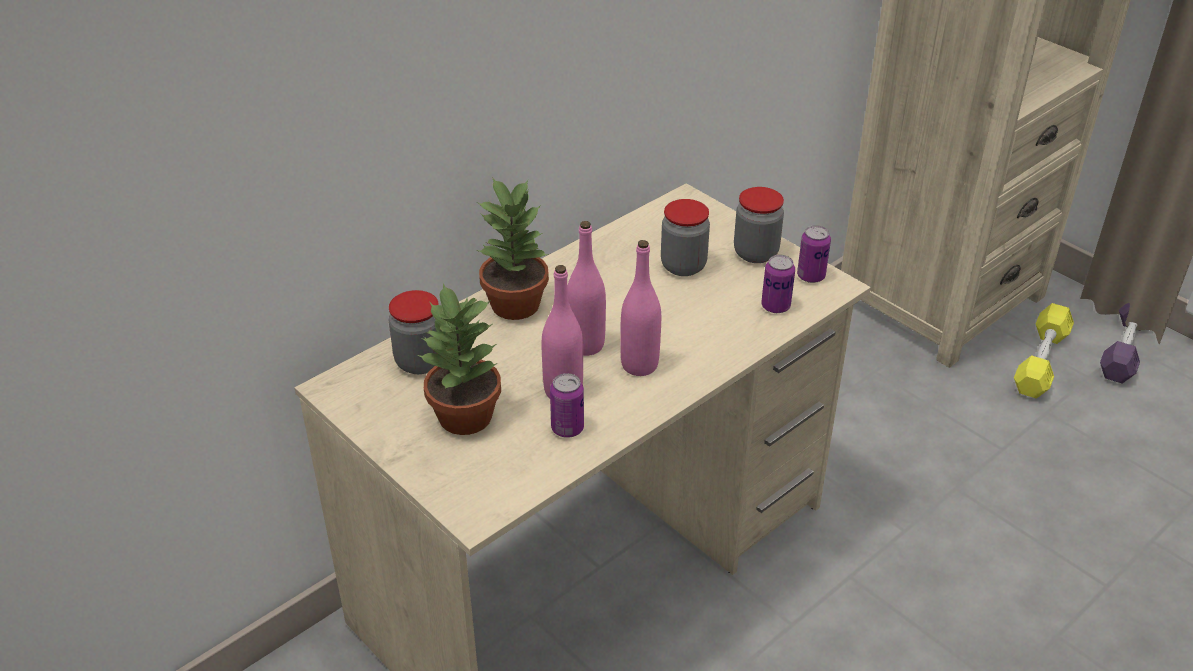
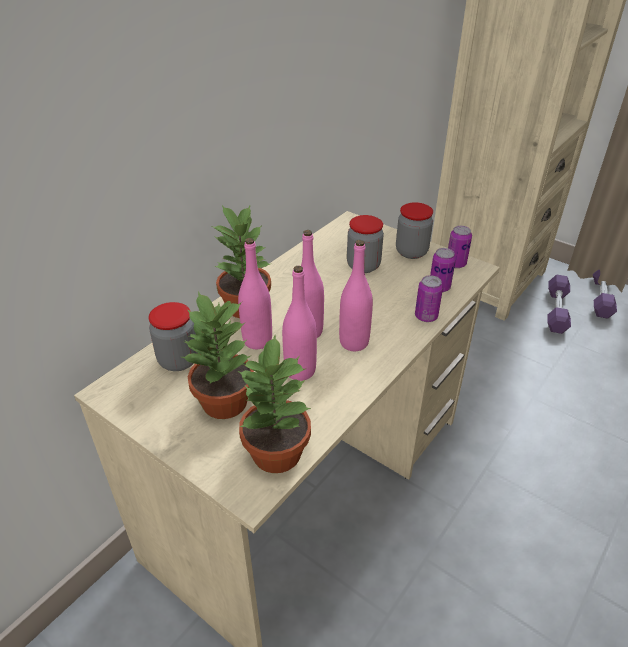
camera: 10 degrees left, 0 degrees up
(511, 480) = (275, 454): none -> potted plant
(520, 349) = (257, 340): none -> pink bottle
(567, 428) = (311, 402): can -> can (426, 316)
(1040, 362) = (556, 311): yellow dumbbell -> purple dumbbell

